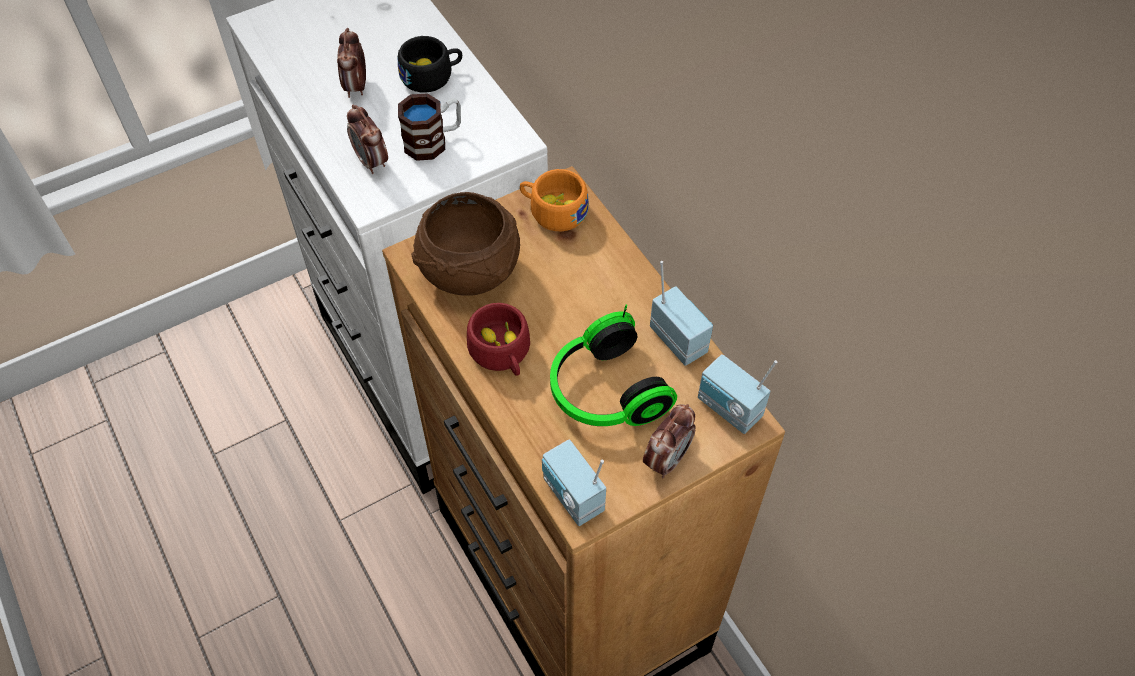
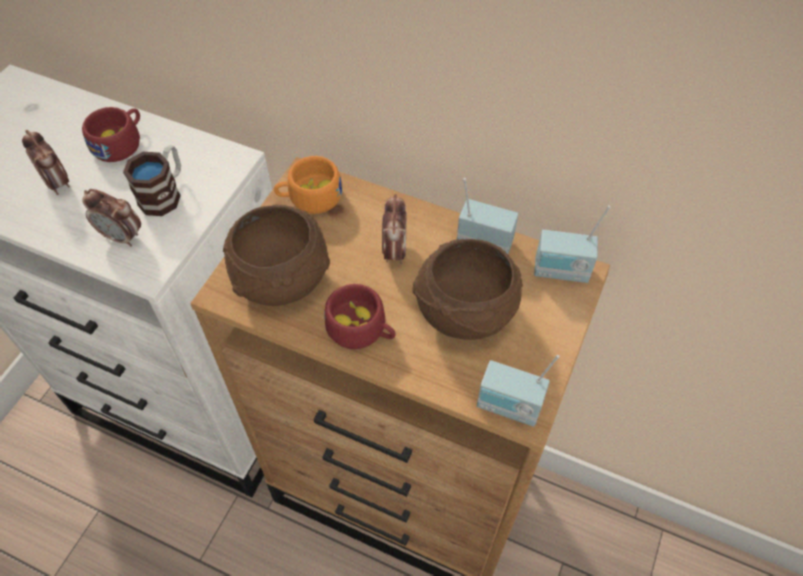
camera: 35 degrees left, 0 degrees up
(432, 75) = (121, 142): black cup -> red cup
(604, 392) = (464, 312): headphones -> brown bowl
(666, 459) = (551, 334): alarm clock -> alarm clock (394, 251)

